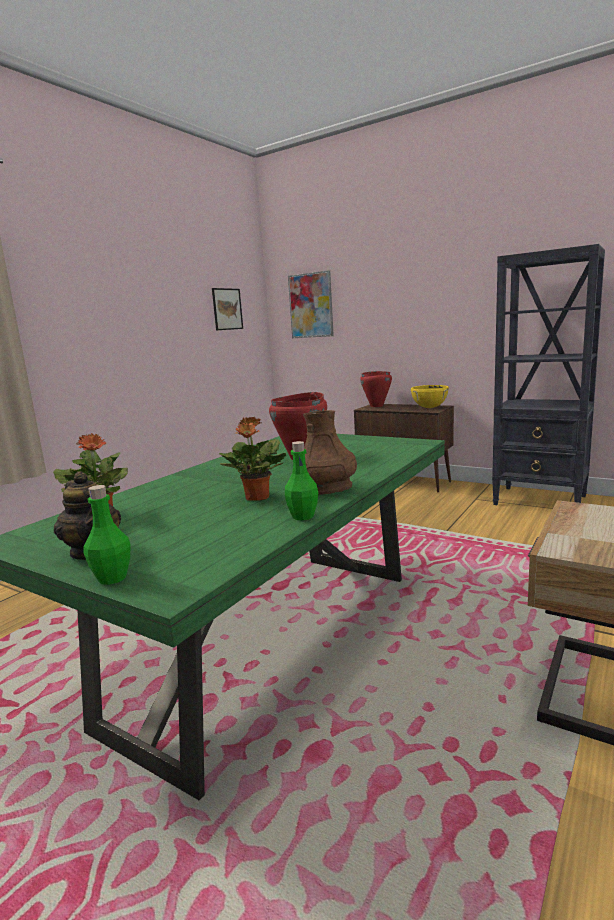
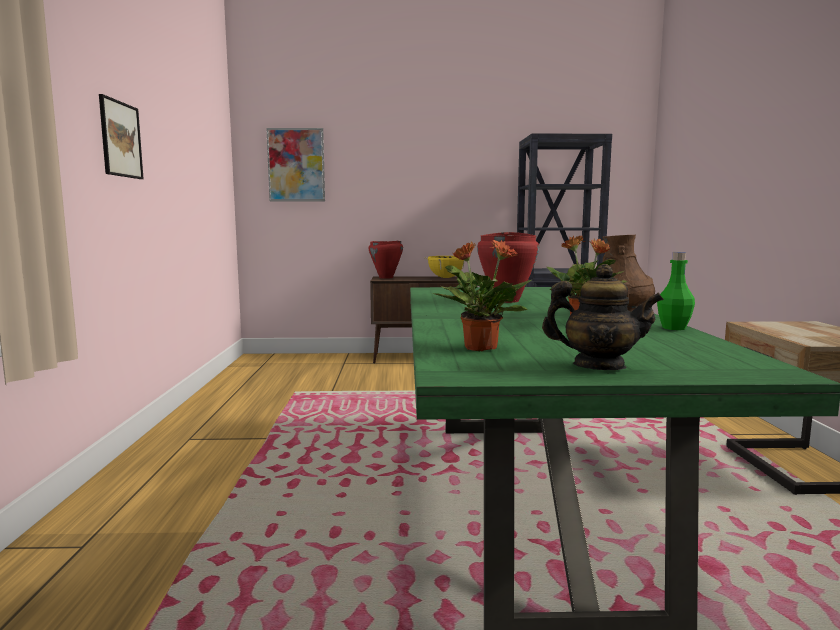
camera: 35 degrees left, 5 degrees down
(112, 578) = (696, 375): green bottle -> none
(227, 309) = (208, 155): picture -> picture (120, 139)

